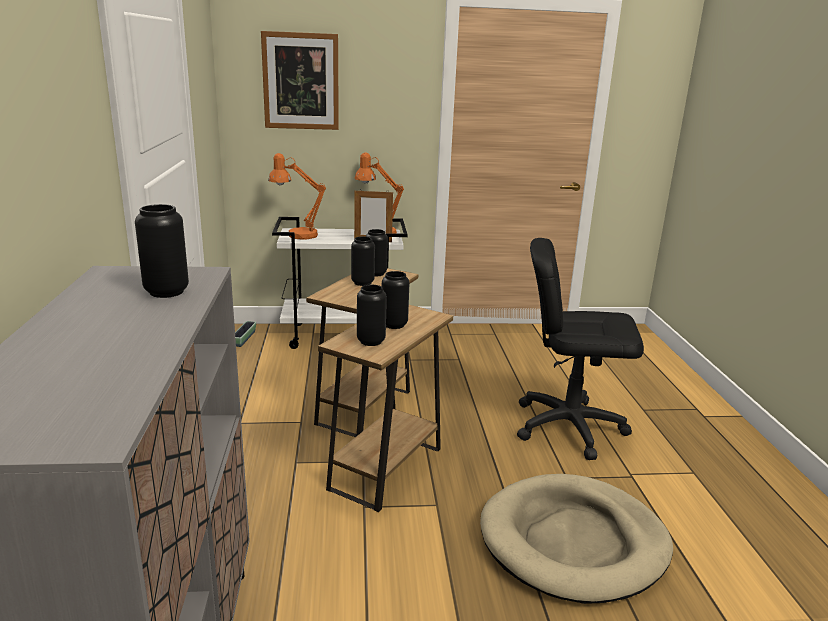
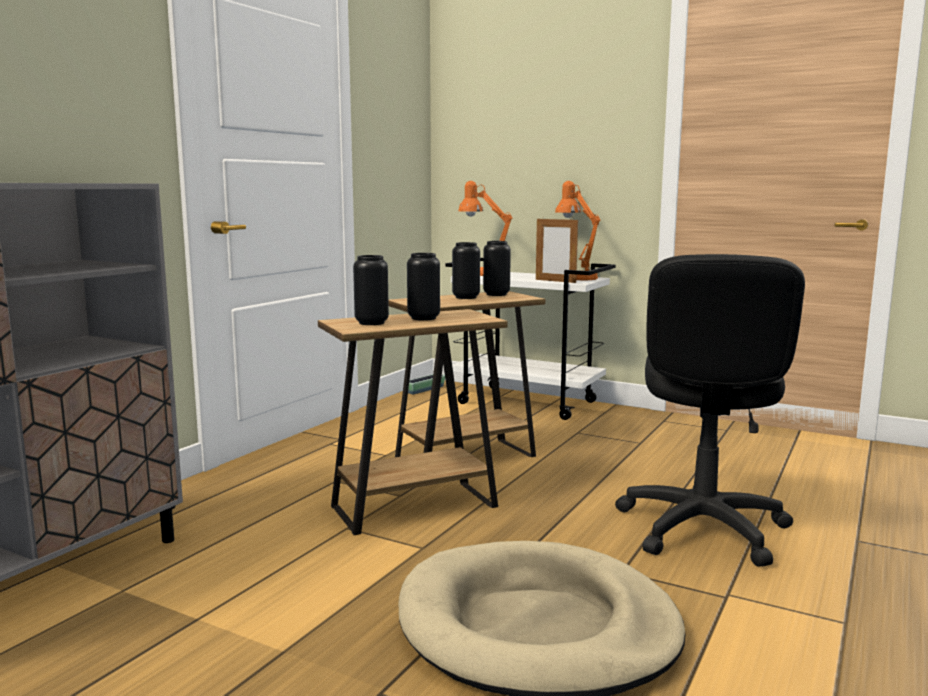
camera: 35 degrees right, 10 degrees down
(166, 292) = (62, 182): black vase -> none
(301, 81) = (508, 105): picture -> none
(568, 426) = (701, 528): black office chair -> black office chair turned 120 degrees counterclockwise

